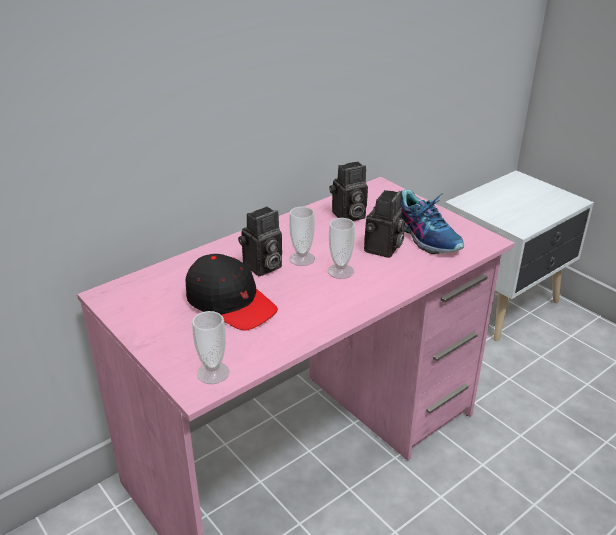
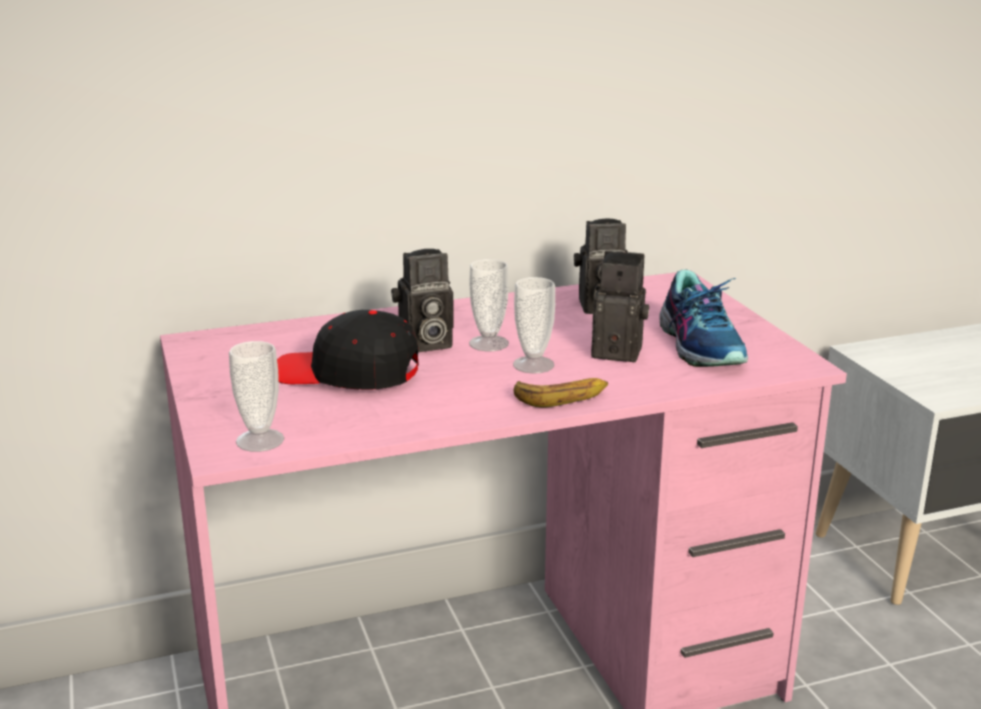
camera: 20 degrees right, 10 degrees down
(231, 302) = (347, 374): black cap -> black cap turned 135 degrees clockwise
(374, 294) = (561, 397): none -> banana
(383, 250) = (620, 351): camera -> camera turned 120 degrees counterclockwise

